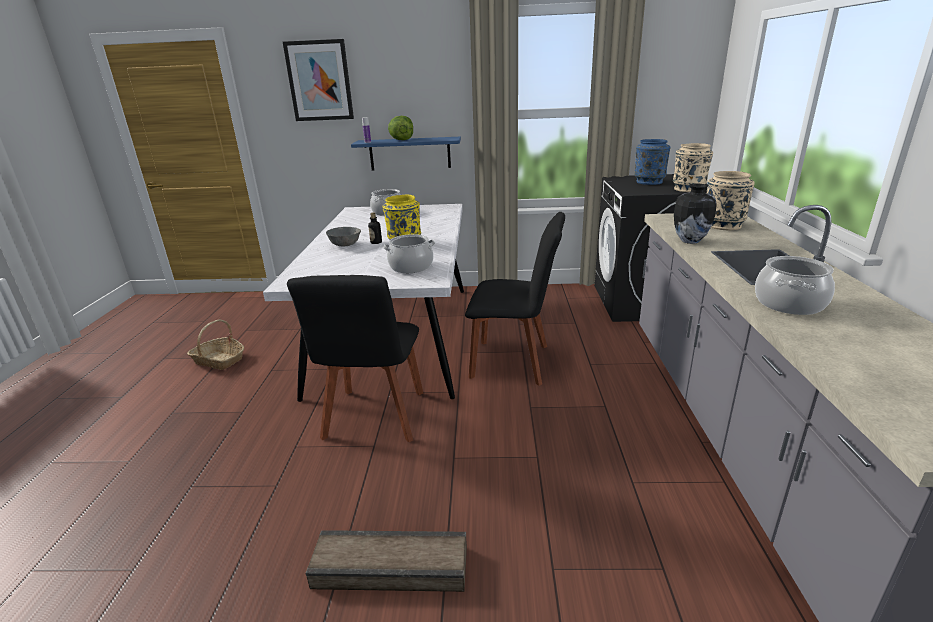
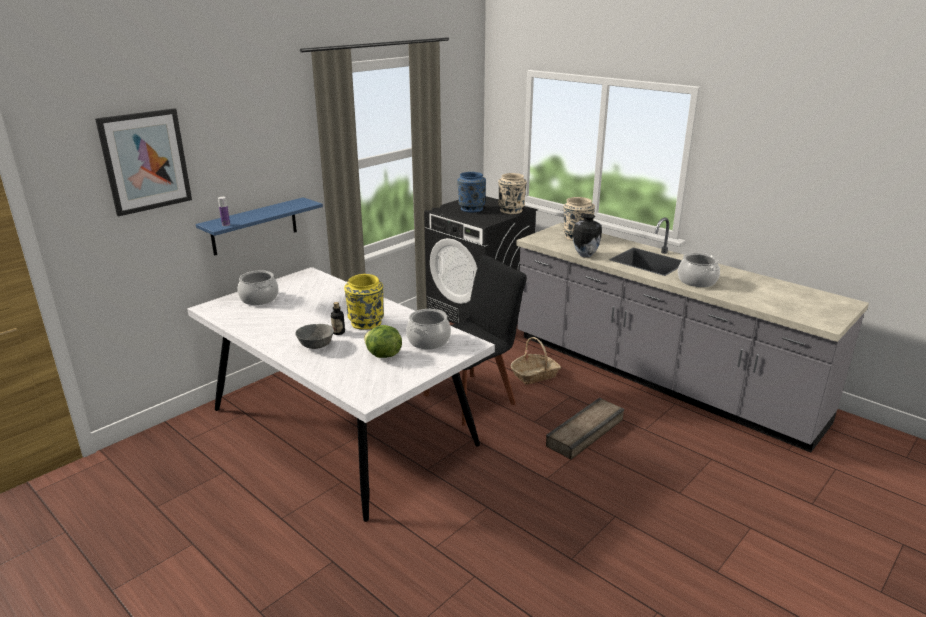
camera: 50 degrees left, 0 degrees up
(219, 360) = (197, 547): basket -> basket (535, 375)
(374, 418) = (452, 492): black chair -> none
(391, 569) = (621, 553): crate -> crate (586, 433)
(402, 140) = (256, 214): lettuce -> lettuce (383, 355)

